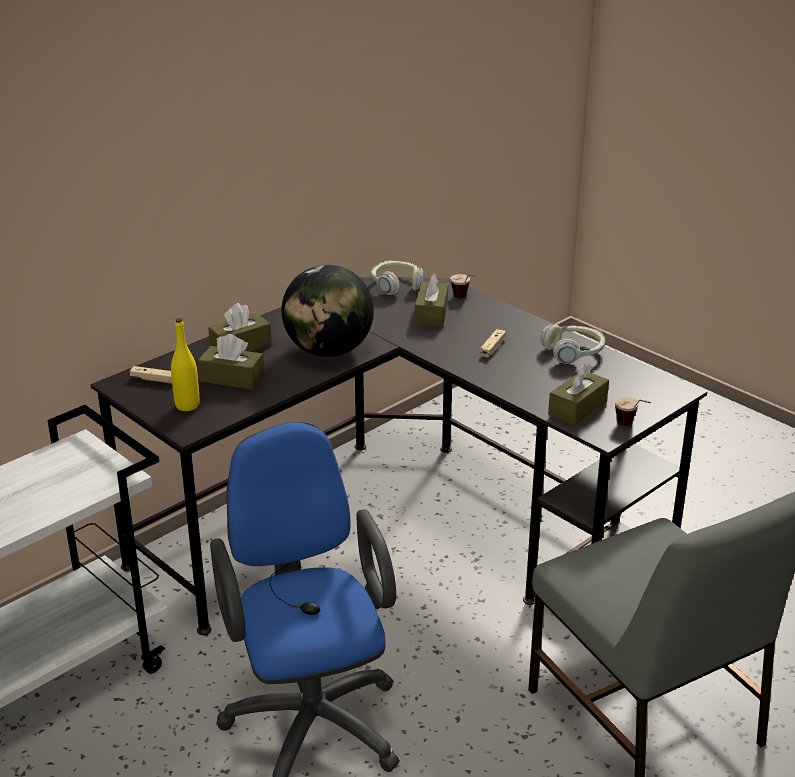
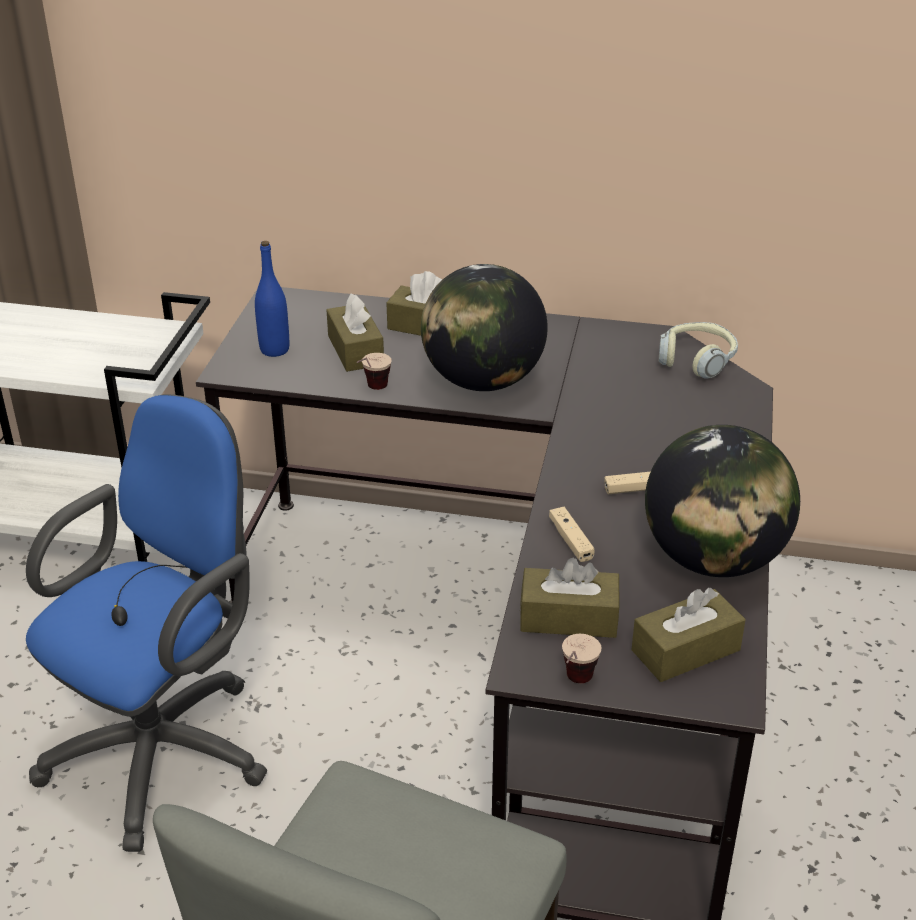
camera: 55 degrees right, 5 degrees up
(154, 379) = (303, 311): beige game controller -> beige game controller (570, 540)
(187, 405) = (274, 350): yellow bottle -> blue bottle
(431, 314) = (659, 411): brown tissue box -> brown tissue box (685, 650)
(464, 299) = (732, 419): cup -> cup (372, 391)
(574, 352) = (713, 559): headphones -> globe

